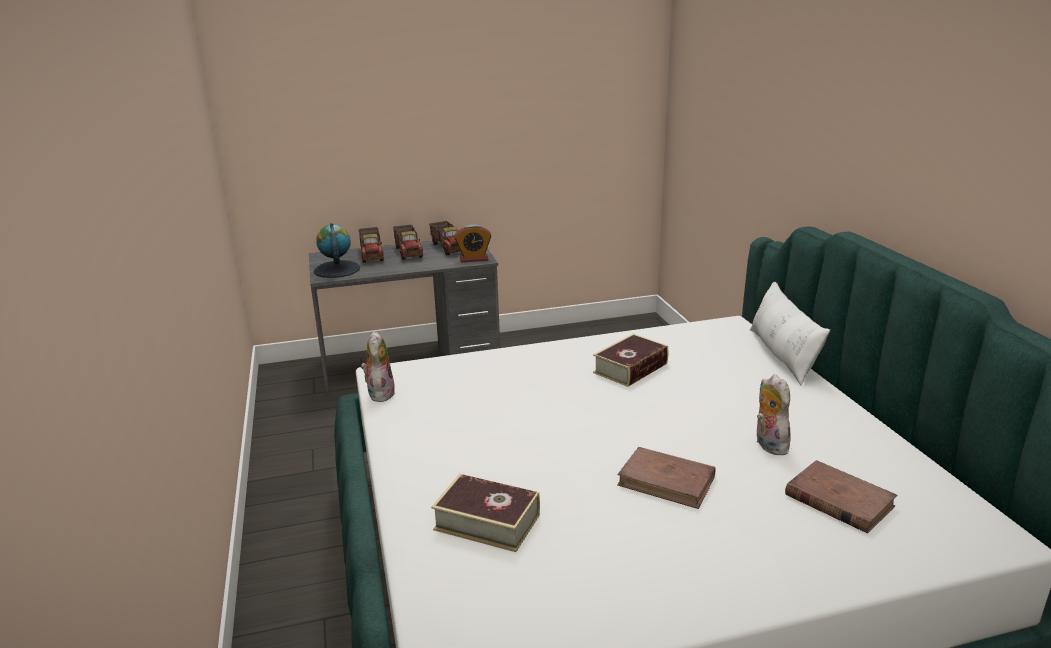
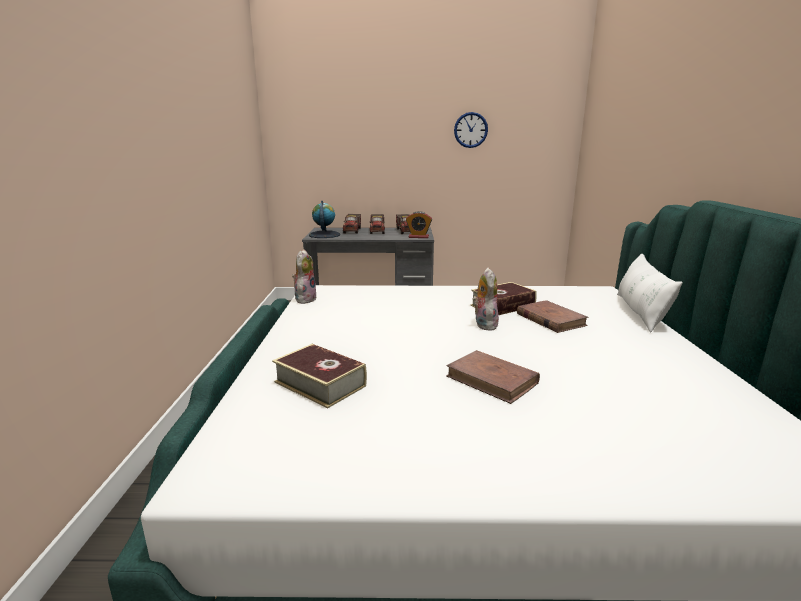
camera: 15 degrees right, 5 degrees down
(524, 98) = (470, 130): none -> wall clock
(768, 445) = (601, 368): plush toy -> plush toy (484, 324)
(838, 500) = (659, 420): brown book -> brown book (550, 319)

